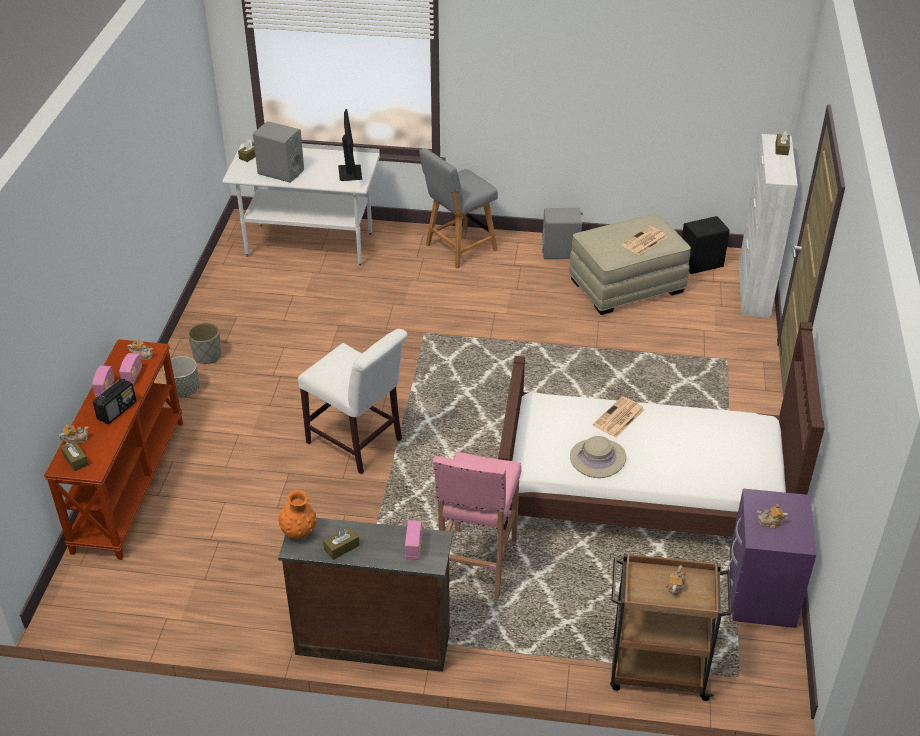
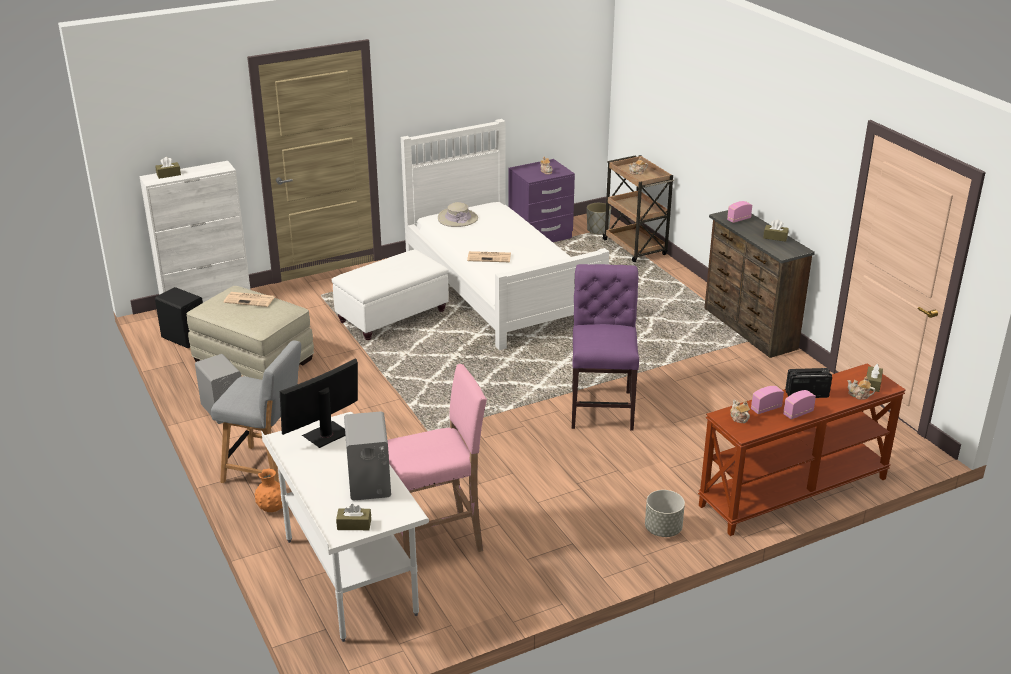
camera: 125 degrees left, 10 degrees down
(207, 356) = (604, 543): grey planter -> grey planter (598, 230)
(299, 532) = (788, 253): orange vase -> orange vase (272, 508)
(358, 443) = (602, 406): white chair -> purple chair
(477, 565) = (643, 318): pink stool -> pink stool (437, 541)
(597, 458) = (539, 253): beige hat -> beige hat (457, 218)
(641, 388) = (393, 316): none -> white ottoman
(644, 489) = (500, 287): brown bed -> white bed

